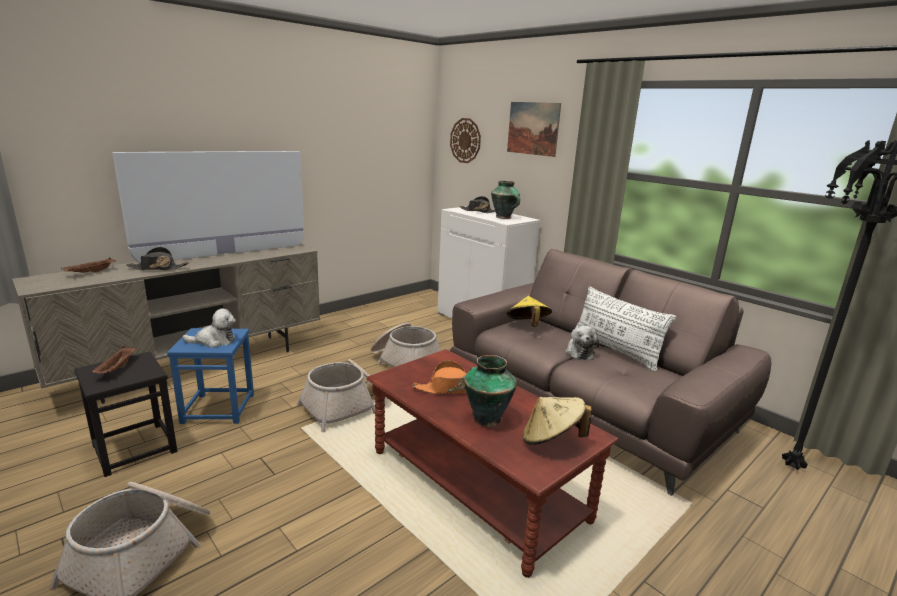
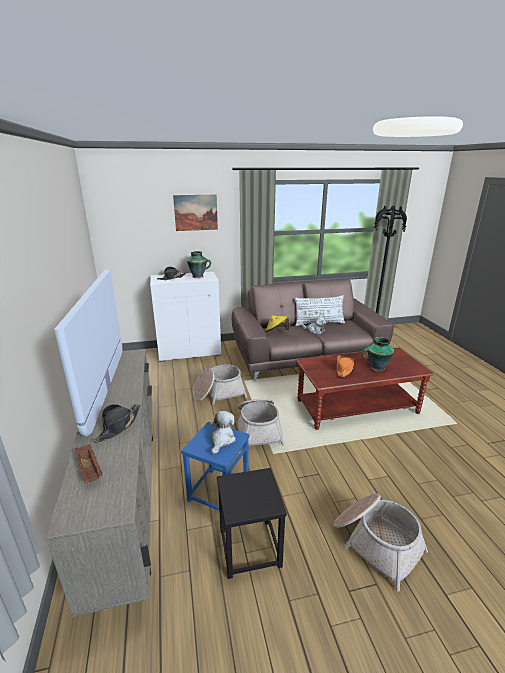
camera: 60 degrees left, 5 degrees up
(117, 369) = (244, 495): brown tray -> none
(465, 140) = (129, 227): wall clock -> none
(551, 439) = (398, 359): beige hat -> none

